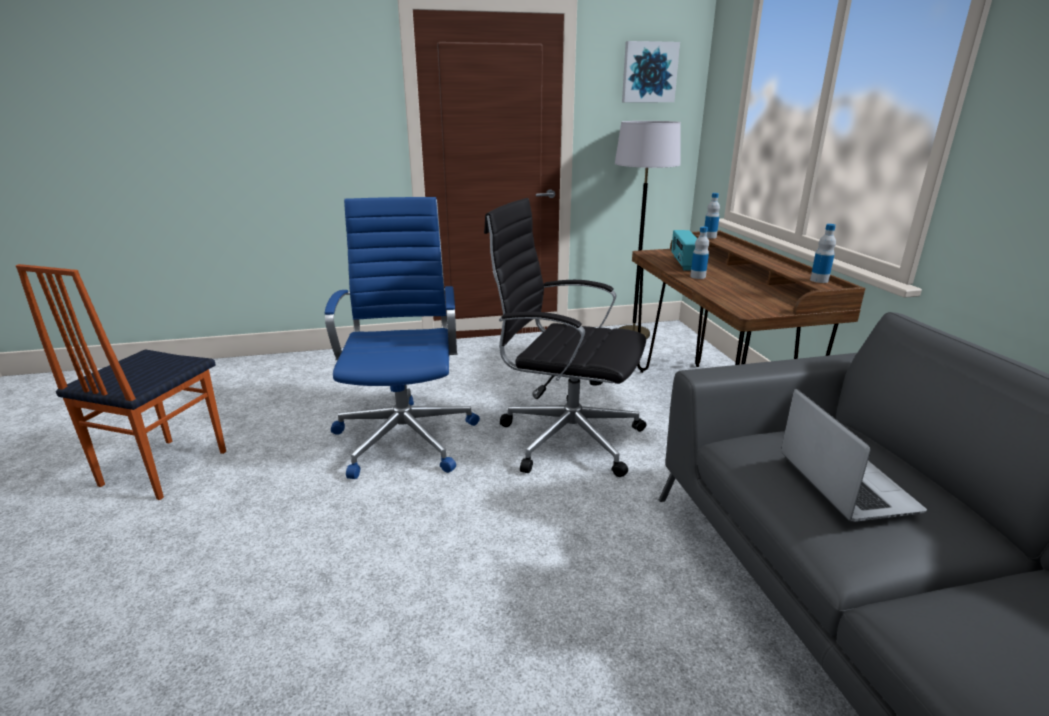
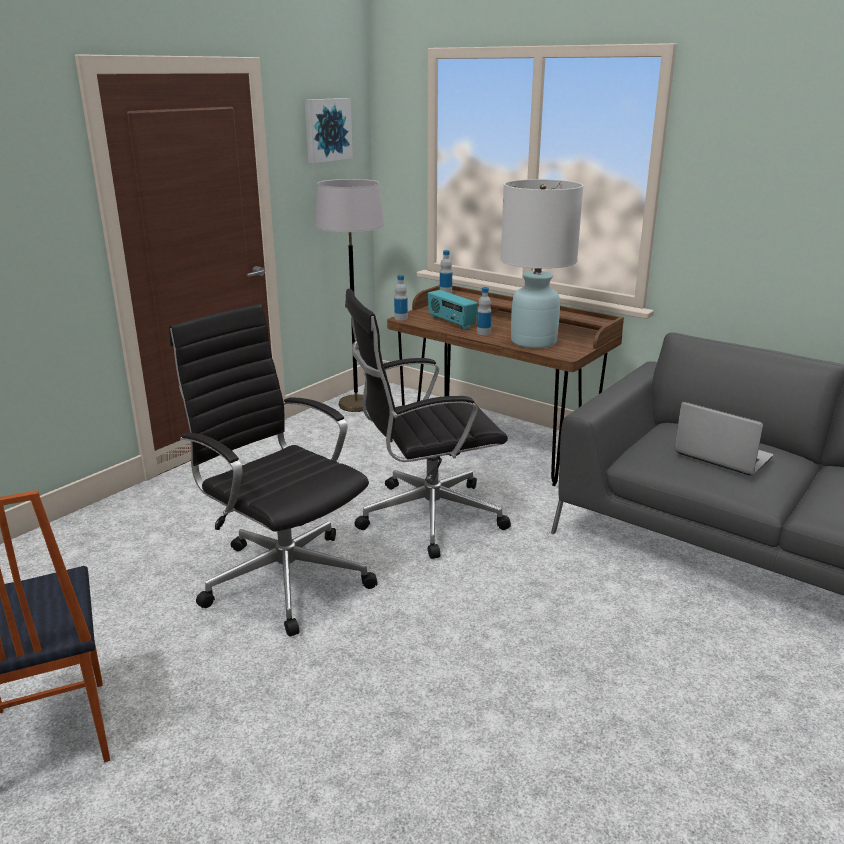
camera: 40 degrees left, 0 degrees up
(406, 436) = (284, 577): blue office chair -> black office chair
(734, 293) = (533, 341): none -> white table lamp
(819, 280) = (586, 317): bottle -> bottle (401, 318)

